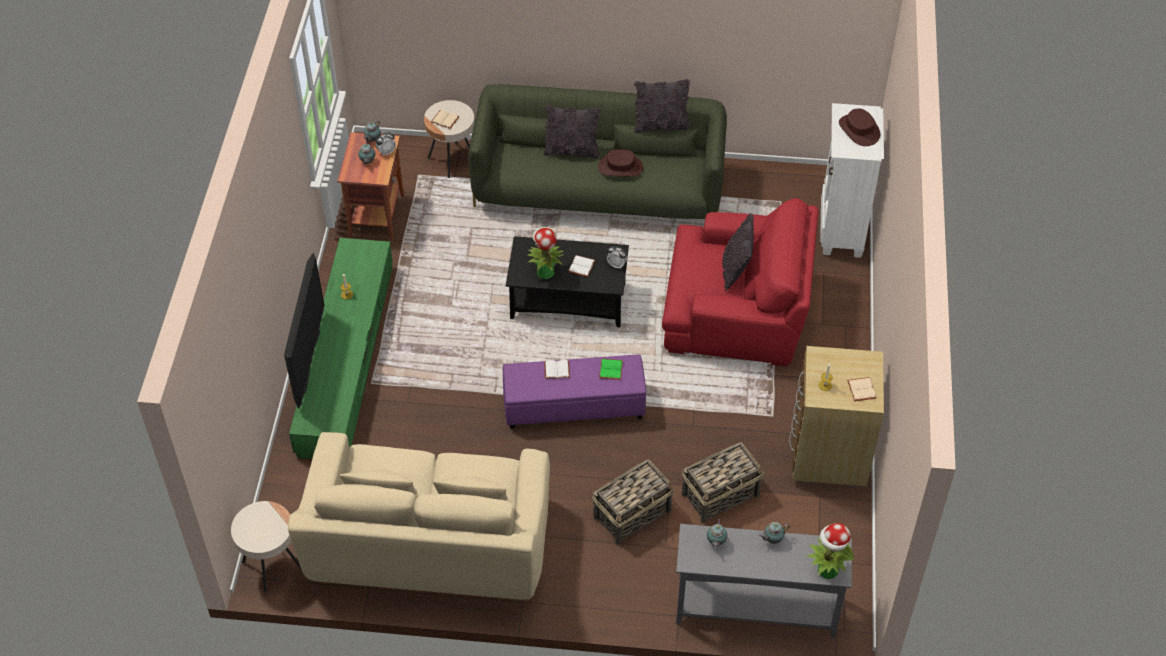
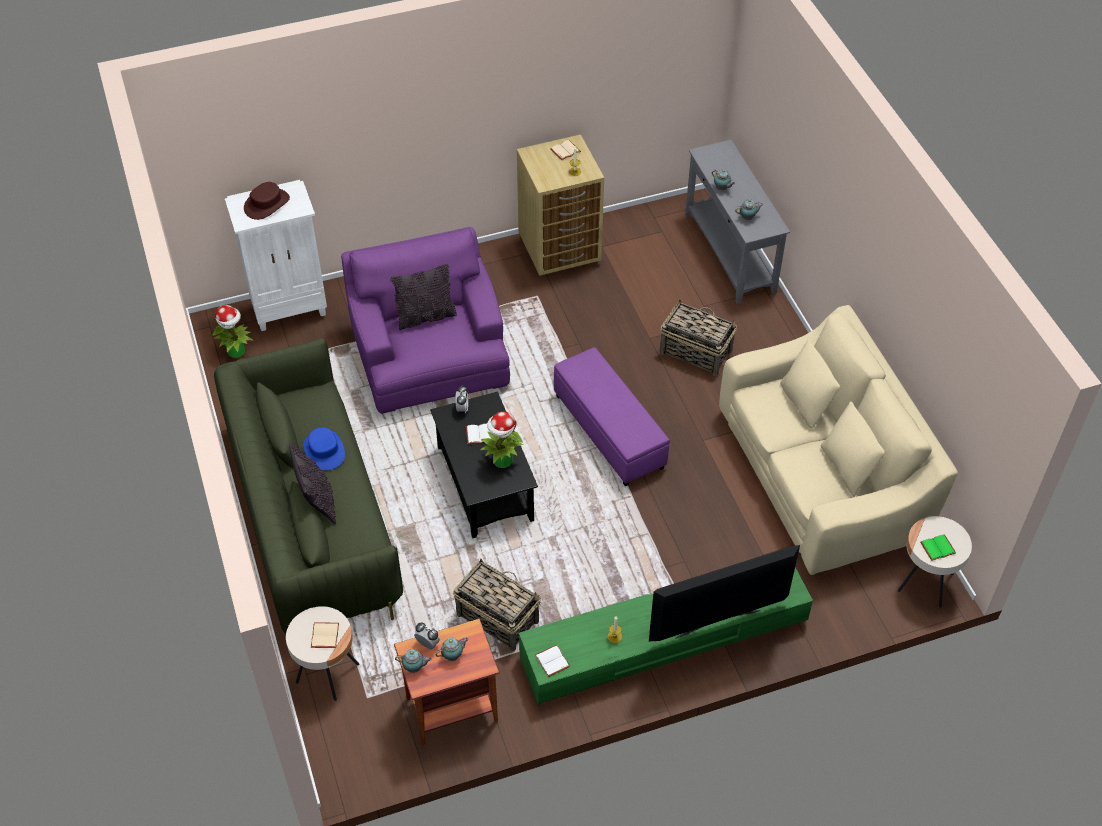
camera: 115 degrees left, 0 degrees up
(556, 371) = (612, 415): white book -> white book (553, 661)
(611, 370) = (586, 376): green book -> green book (937, 547)
(620, 167) = (324, 450): brown hat -> blue hat
(661, 125) = (266, 414): black pillow -> none
(721, 494) = (639, 304): basket -> basket (497, 617)
(737, 311) = (429, 354): red armchair -> purple armchair
(827, 570) = (726, 154): potted plant -> potted plant (237, 351)

